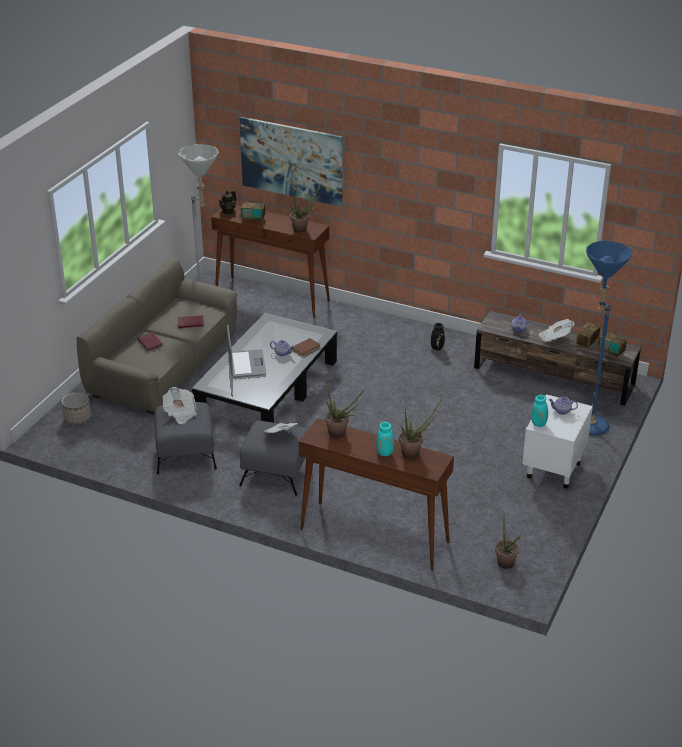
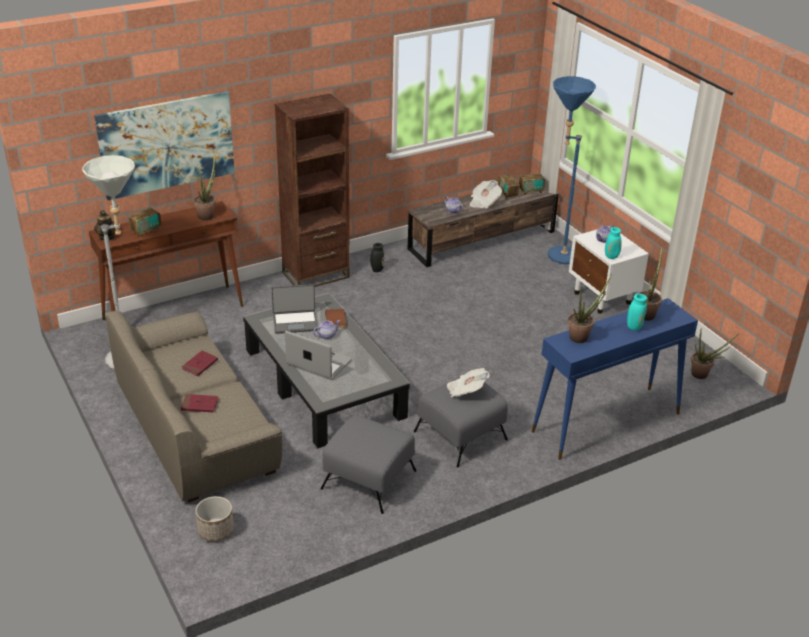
camera: 55 degrees left, 0 degrees up
(180, 413) = (361, 436): newspaper -> none
(282, 334) = (295, 322): none -> laptop
(373, 535) = (605, 423): brown console table -> blue console table
(393, 327) = (316, 275): none -> brown bookcase

